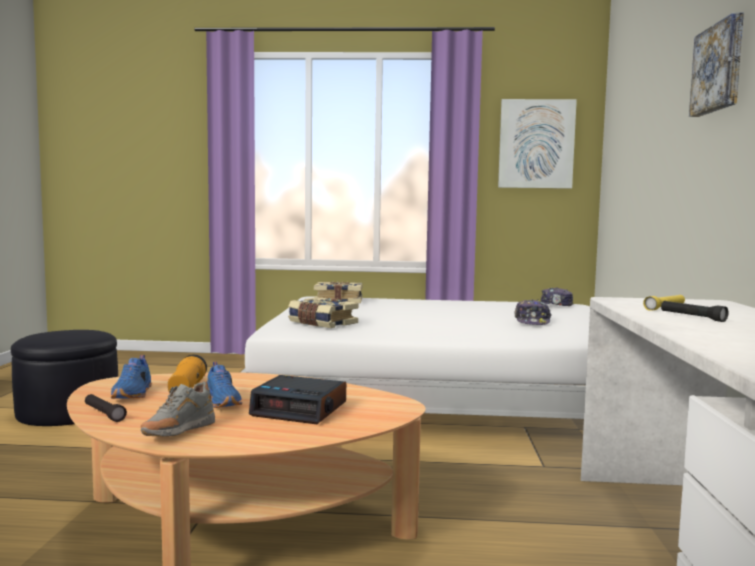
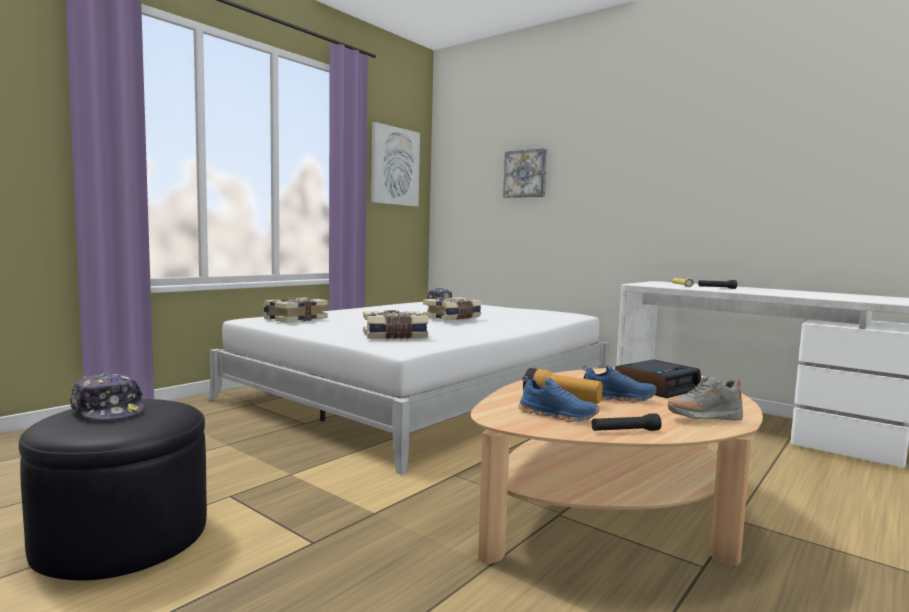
camera: 55 degrees left, 0 degrees up
(178, 433) = (703, 419): grey shoe -> grey shoe turned 105 degrees clockwise
(455, 319) = (452, 318): none -> book
(532, 321) = (499, 313): cap -> cap (108, 411)
(719, 68) = (623, 138): picture -> picture (526, 174)

